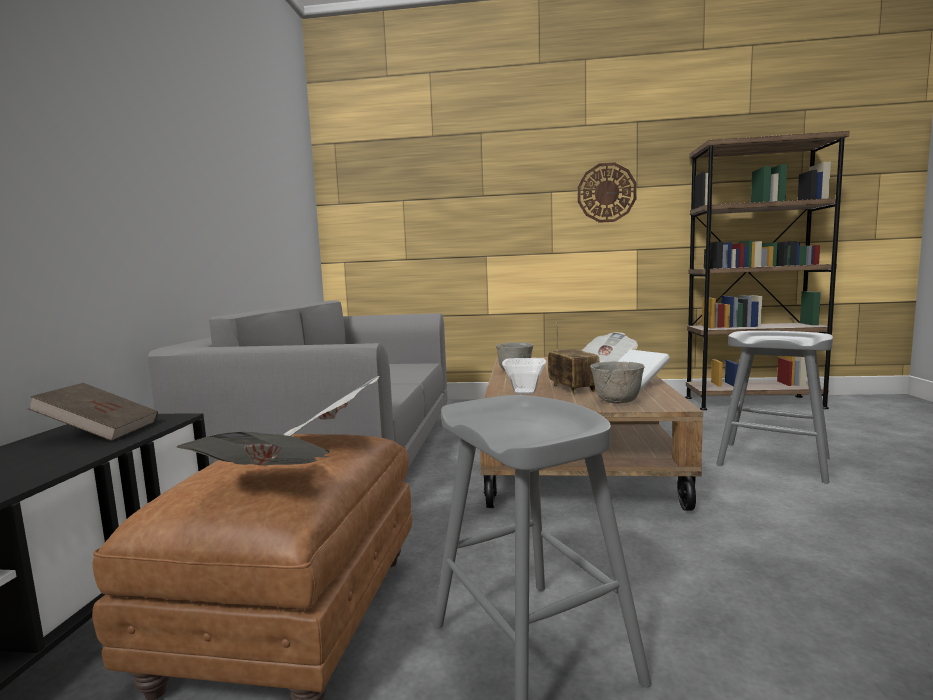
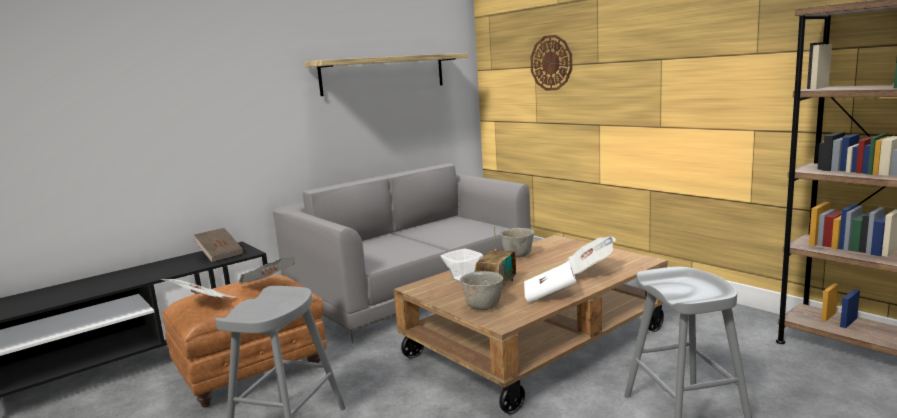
camera: 45 degrees right, 5 degrees up
(250, 178) = (384, 74): none -> shelf
(606, 193) = (718, 61): wall clock -> wall clock (551, 63)

